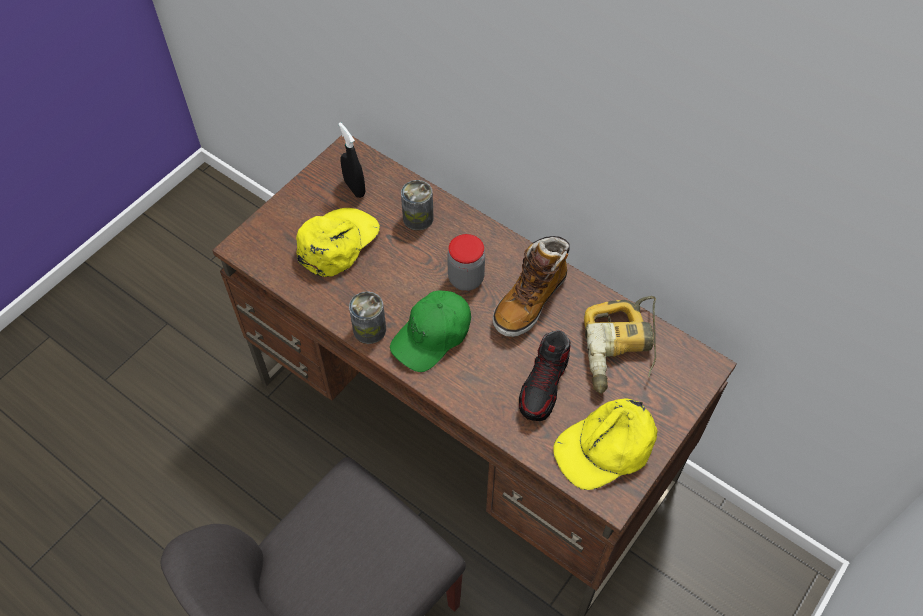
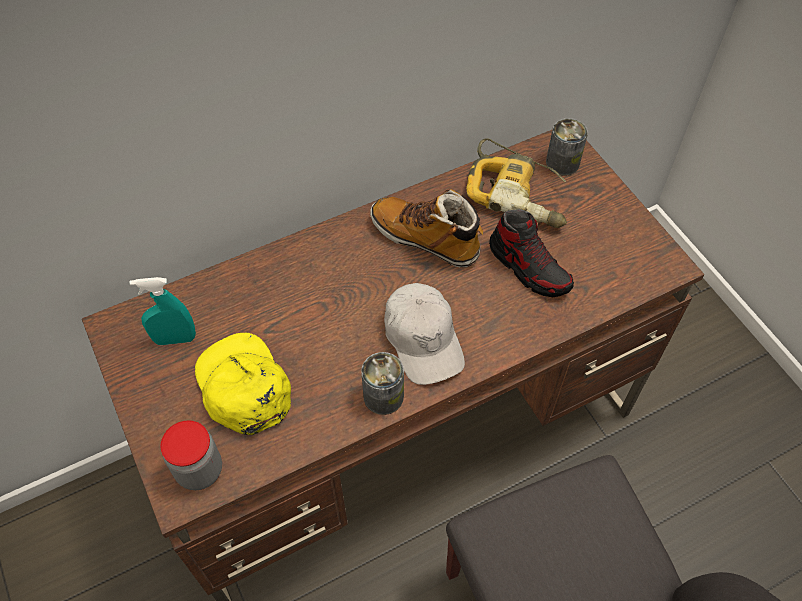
camera: 65 degrees left, 0 degrees up
(354, 188) = (175, 339): black spray bottle -> turquoise spray bottle
(418, 218) = (260, 293): can -> can (562, 162)
(432, 336) = (423, 339): green cap -> white cap
(466, 279) = (367, 281): jar -> jar (199, 470)
(530, 301) = (426, 239): boot -> boot turned 150 degrees clockwise
(606, 447) = (617, 248): yellow cap -> none

